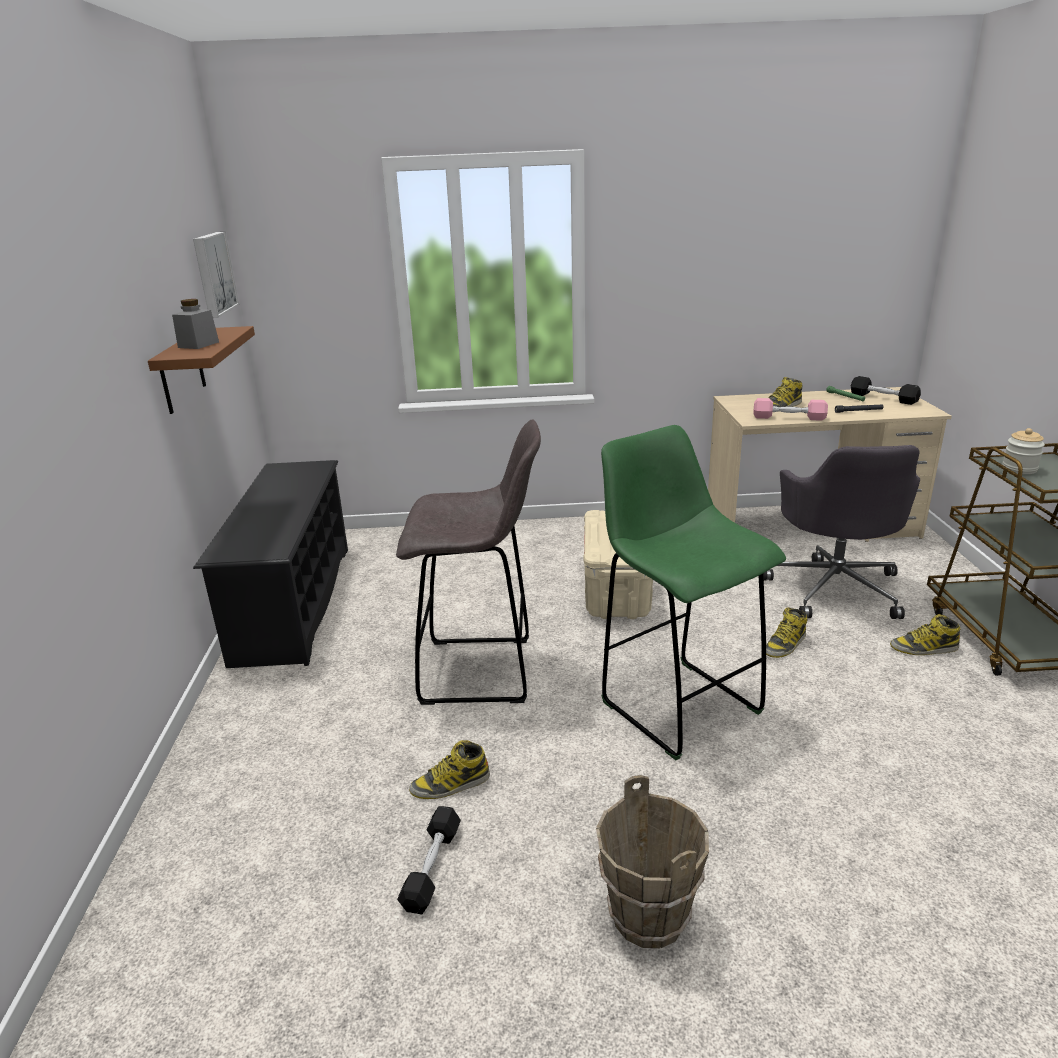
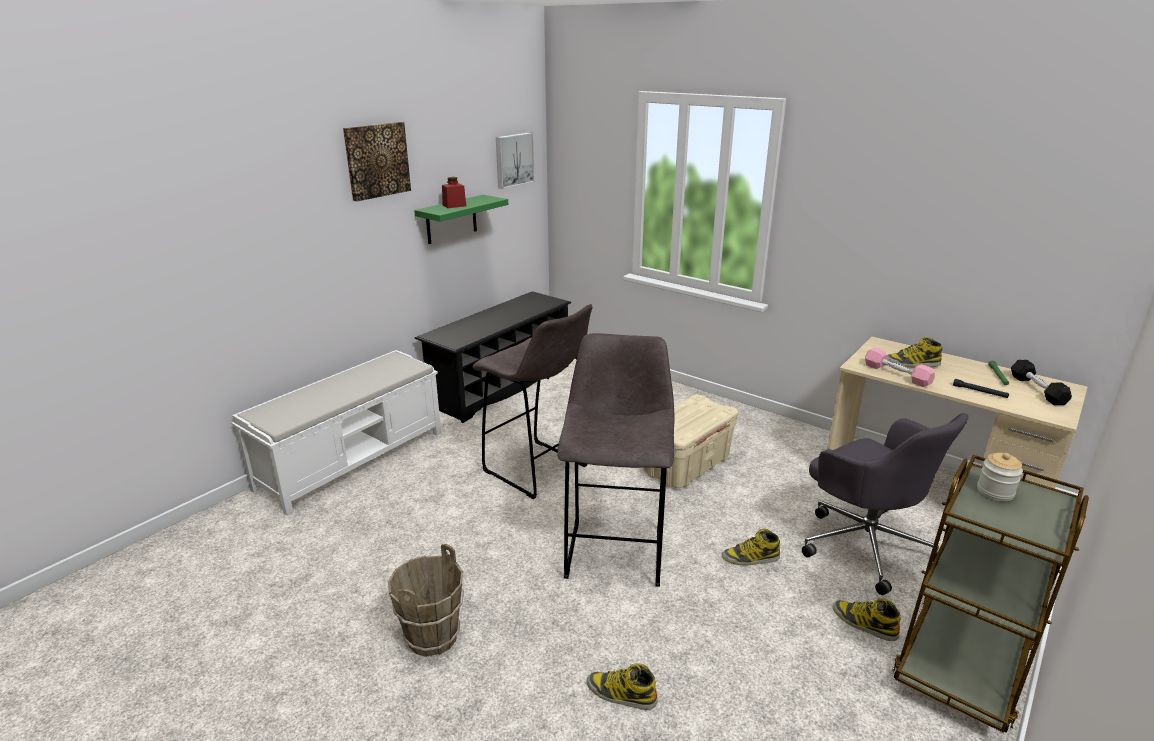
camera: 40 degrees right, 0 degrees up
(95, 278) = (376, 160): none -> picture
(182, 371) = (451, 219): brown shelf -> green shelf
(198, 345) = (454, 205): grey jar -> red jar
(211, 787) = (353, 459): none -> white bench
(432, 868) = (381, 549): black dumbbell -> none
(450, 785) = (440, 518): boot -> boot (621, 694)
(677, 704) = (615, 550): green stool -> grey stool
(834, 588) = (864, 543): grey office chair -> grey office chair turned 75 degrees counterclockwise

